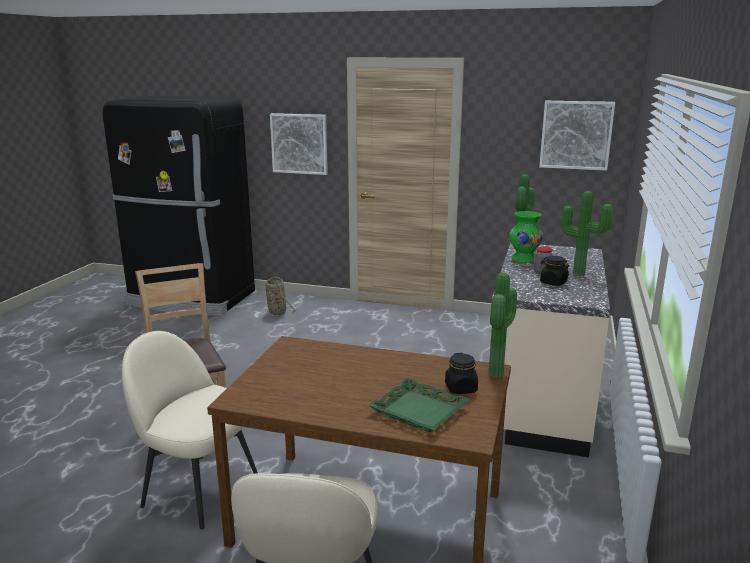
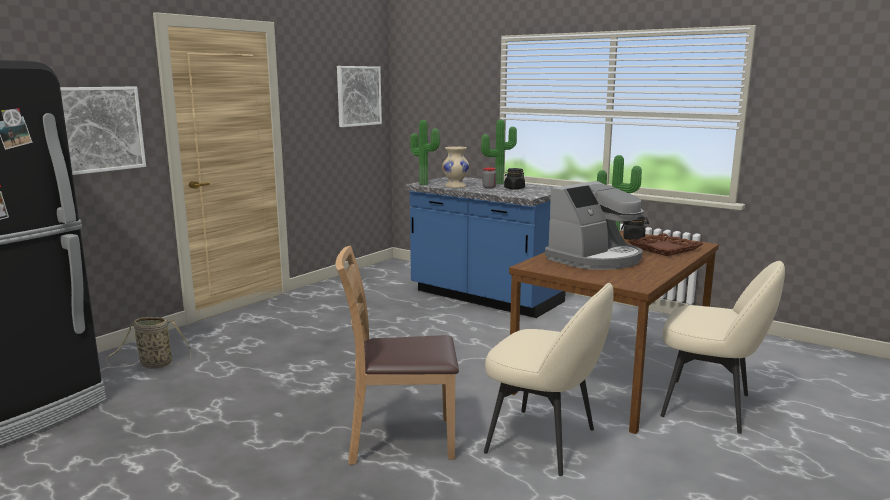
camera: 70 degrees left, 5 degrees down
(198, 489) = (544, 441): beige chair -> beige chair turned 105 degrees counterclockwise
(336, 371) = (595, 259): none -> coffee machine
(418, 411) = (665, 249): green tray -> brown tray
(524, 259) = (455, 186): green vase -> beige vase
(540, 401) = (485, 297): beige counter -> blue counter

